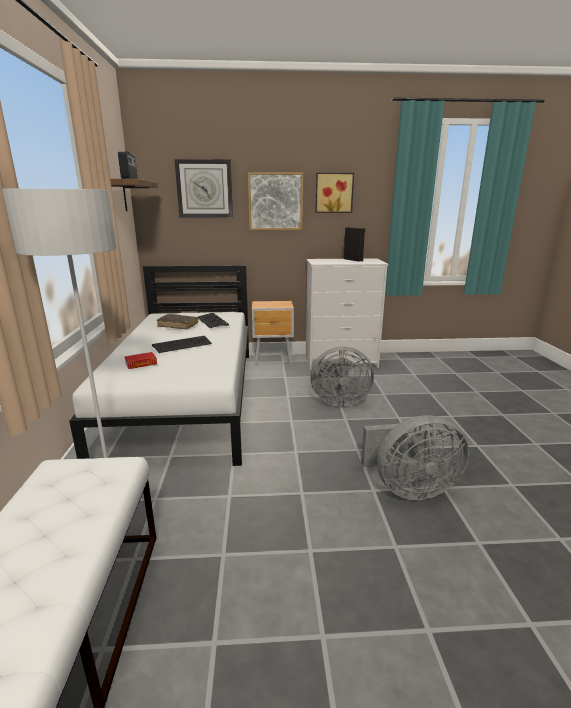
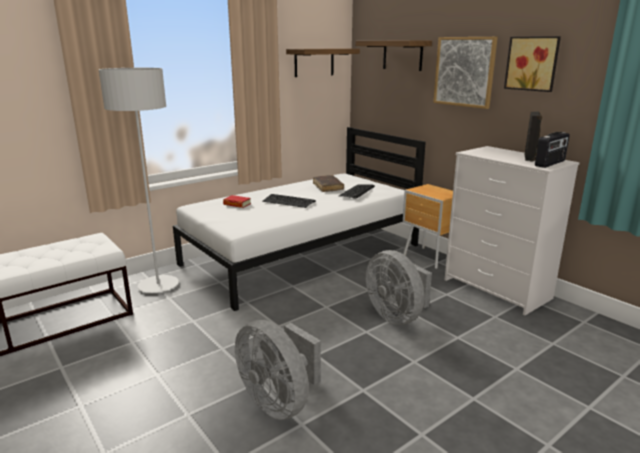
camera: 55 degrees right, 0 degrees up
(130, 179) = (315, 48): radio -> radio (550, 163)
(204, 189) = (402, 55): wall clock -> shelf

